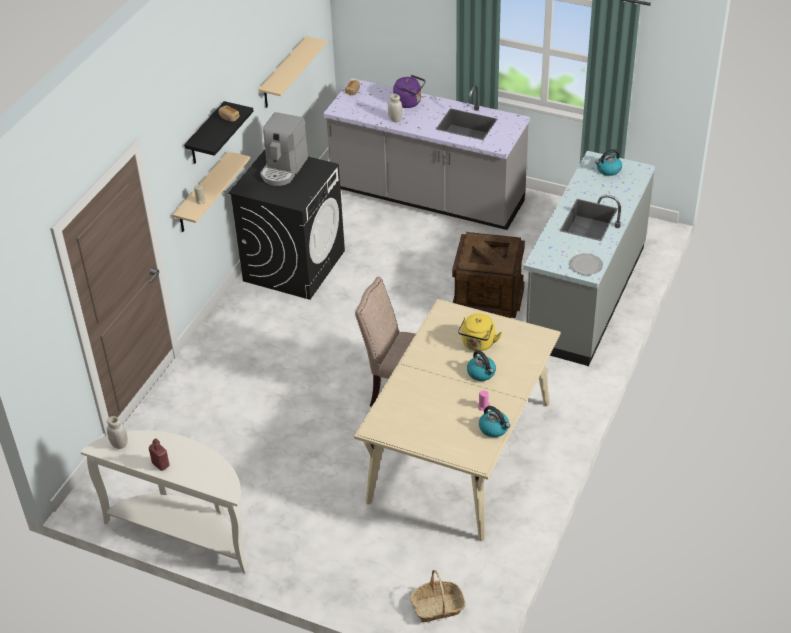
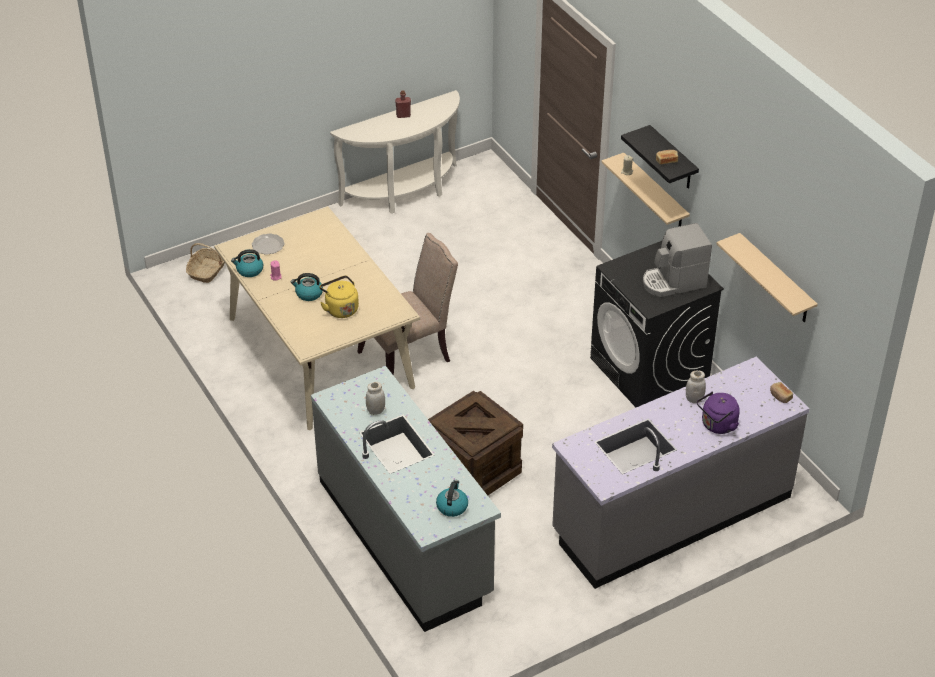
camera: 125 degrees right, 0 degrees up
(119, 444) = (443, 106): white jar -> white jar (376, 411)
(283, 169) = (673, 282): coffee machine -> coffee machine turned 75 degrees counterclockwise
(586, 265) = (339, 402): plate -> plate (267, 245)

